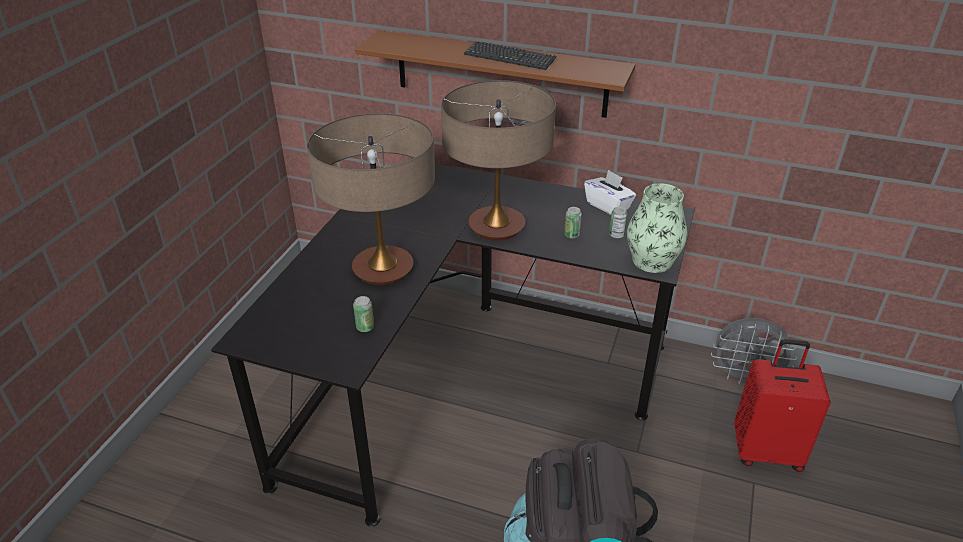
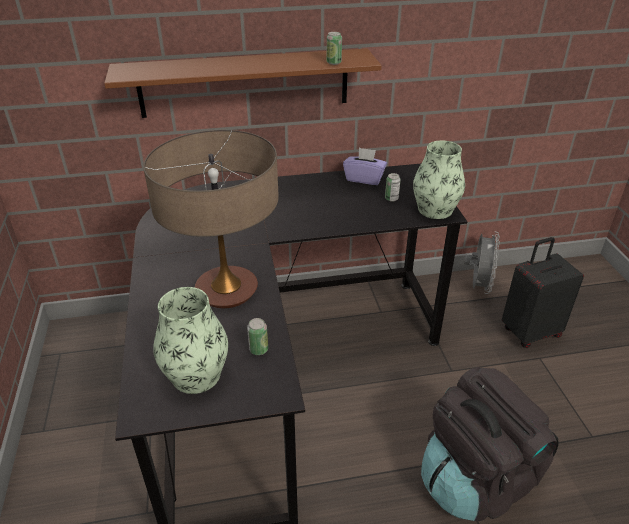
camera: 30 degrees left, 0 degrees up
(301, 327) = (196, 375): none -> vase
(496, 226) = (293, 221): table lamp -> none
(509, 57) = (262, 62): keyboard -> none
(571, 235) = (358, 209): can -> can (333, 63)
(608, 206) = (364, 178): white tissue box -> purple tissue box
(745, 377) = (477, 286): grey fan -> grey fan turned 60 degrees counterclockwise
(766, 451) = (529, 332): red suitcase -> black suitcase

